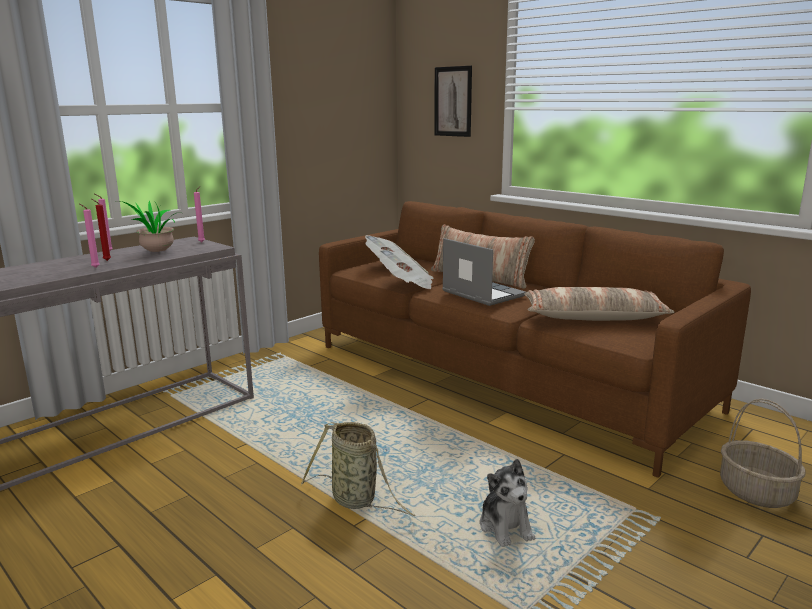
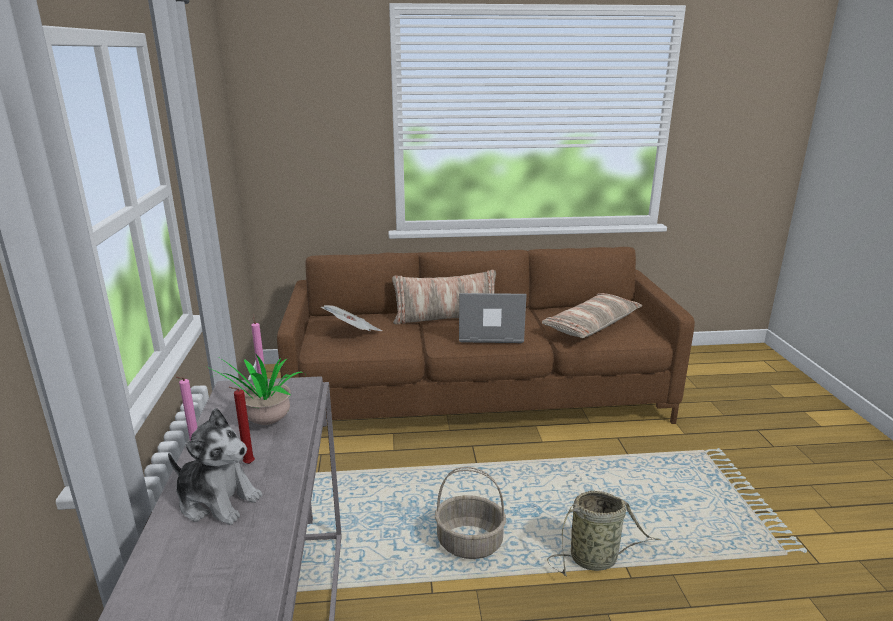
camera: 50 degrees left, 5 degrees up
(94, 268) = (275, 481): pink candle -> none
(407, 284) = (410, 346): newspaper -> none
(453, 101) = (324, 141): picture -> none
(506, 527) = (686, 508): plush toy -> plush toy (217, 500)
(757, 492) = (716, 406): basket -> basket (470, 542)

